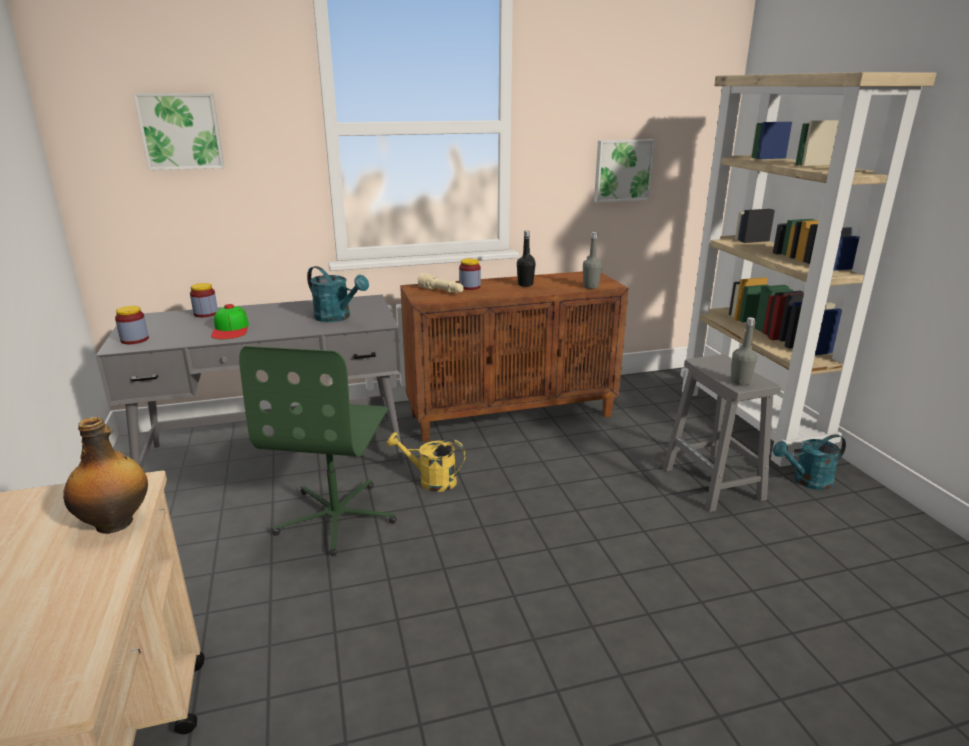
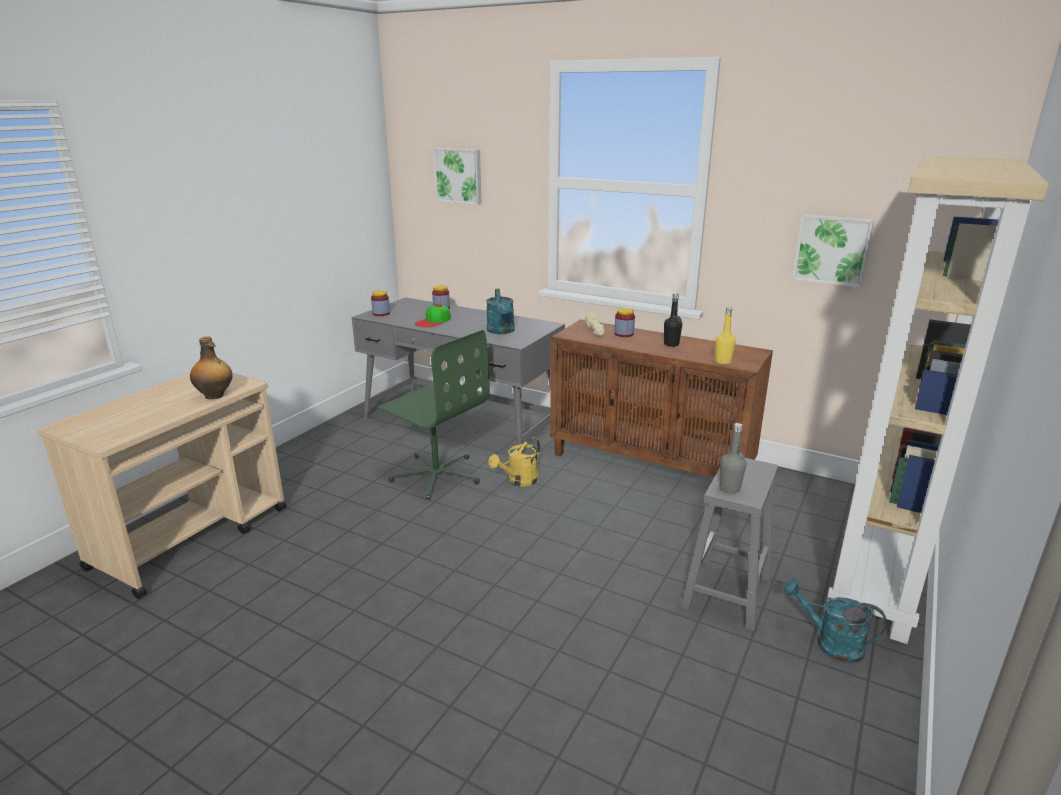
camera: 45 degrees right, 0 degrees up
(337, 517) = (436, 475): green office chair -> green office chair turned 105 degrees counterclockwise
(430, 481) = (519, 481): yellow watering can -> yellow watering can turned 105 degrees counterclockwise
(590, 286) = (723, 361): grey bottle -> yellow bottle

